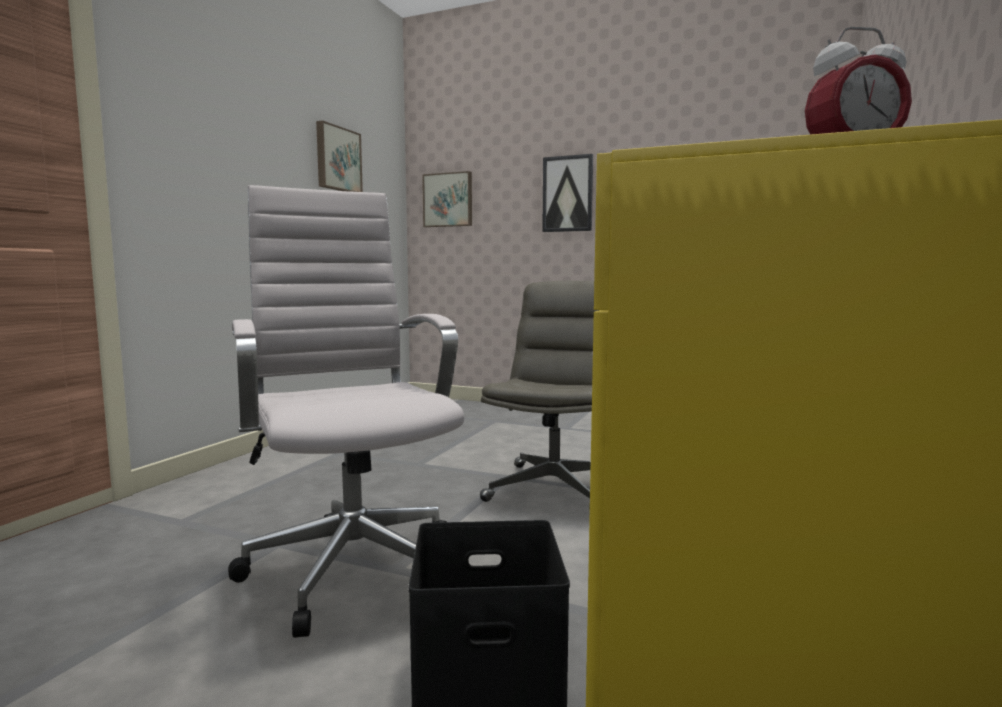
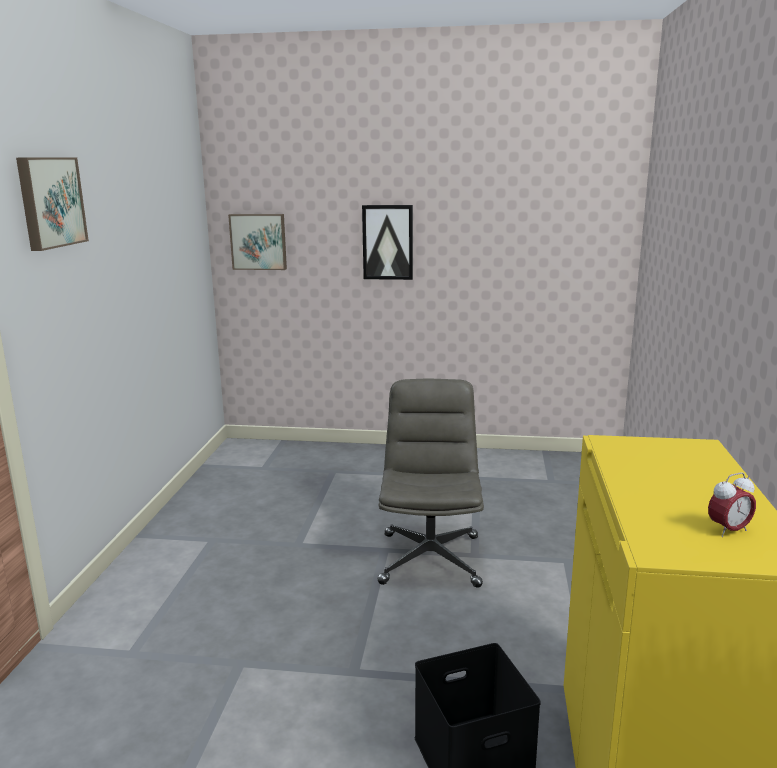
camera: 15 degrees left, 10 degrees up
(337, 159) = (156, 226): picture -> picture (50, 202)
(352, 565) = (317, 674): white office chair -> none

